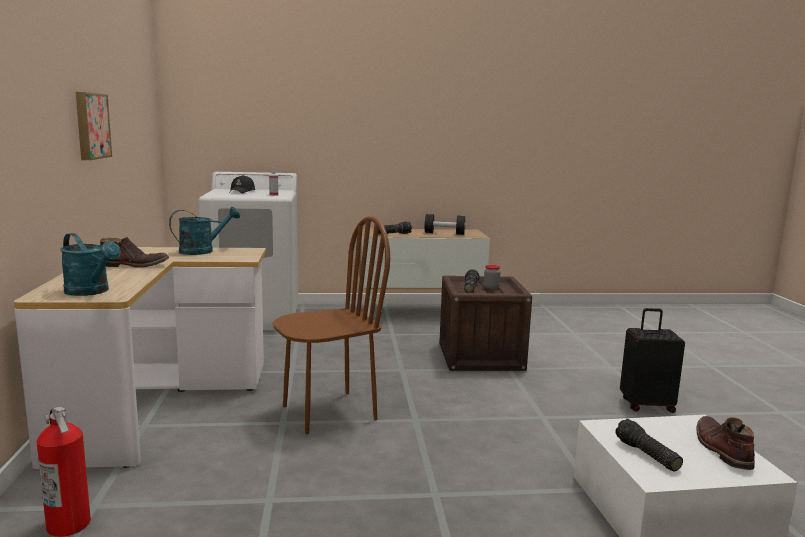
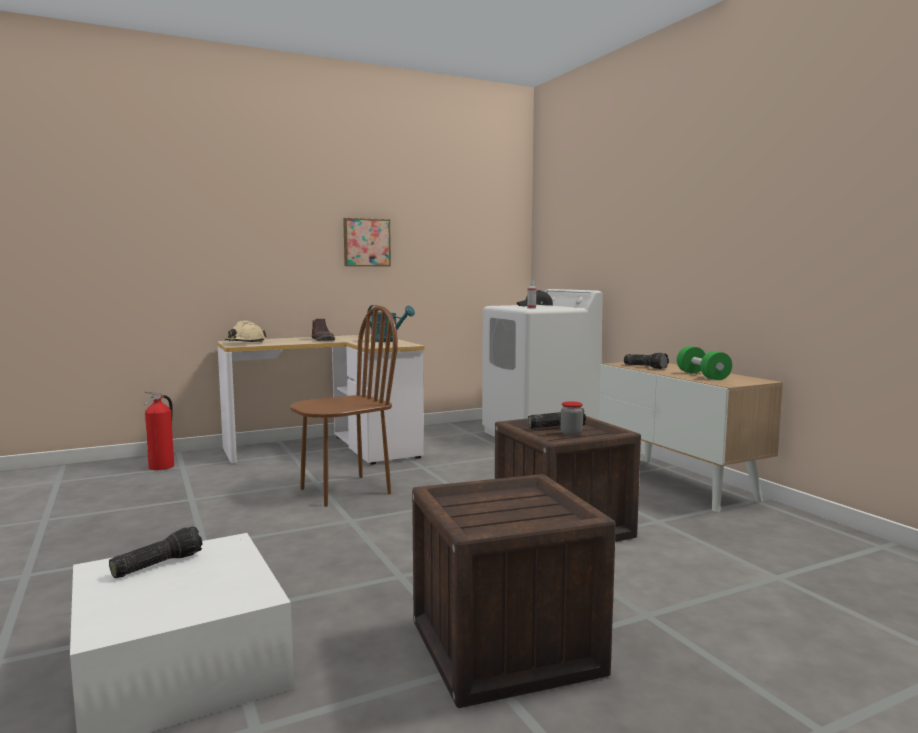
camera: 70 degrees right, 5 degrees down
(91, 292) = (245, 343): turquoise watering can -> beige hard hat
(329, 412) = (345, 491): brown chair -> brown chair turned 75 degrees counterclockwise
(444, 233) = (702, 376): black dumbbell -> green dumbbell
(646, 405) = (505, 648): black suitcase -> crate
(721, 449) = (172, 607): brown boot -> none

